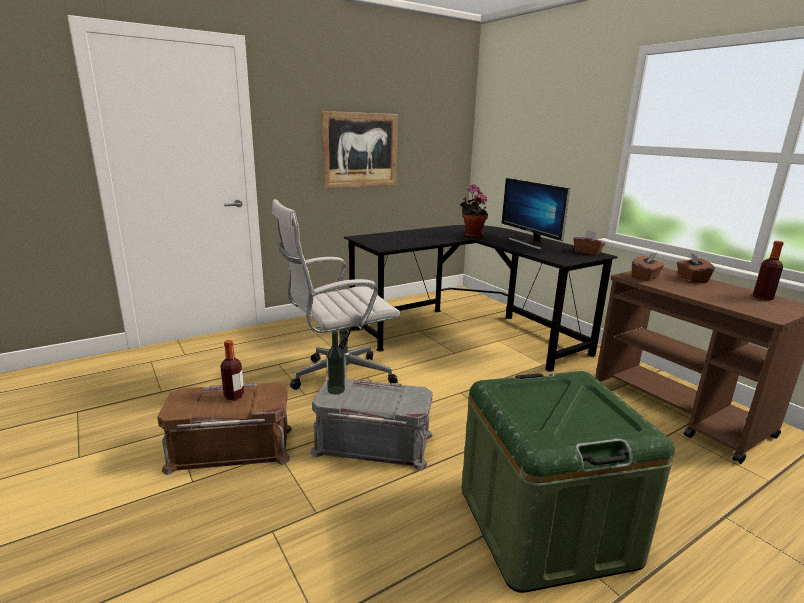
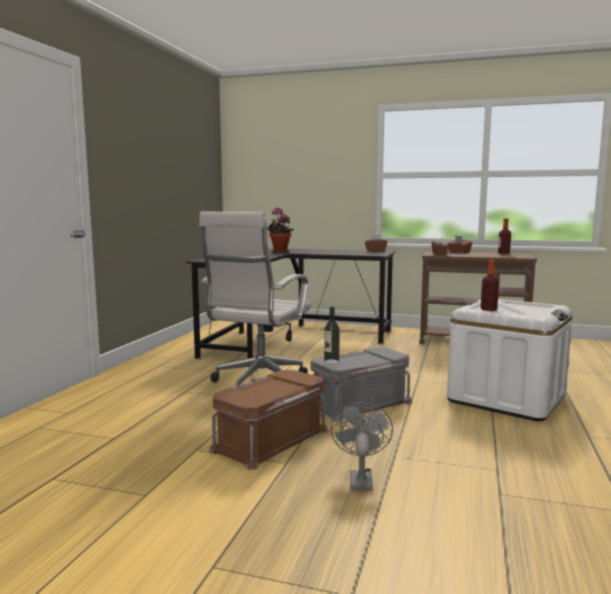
camera: 40 degrees left, 10 degrees down
(198, 538) = (360, 479): none -> grey fan
(234, 396) = (269, 384): bottle -> bottle (488, 309)
(360, 150) = (159, 182): picture -> none
(529, 243) = (329, 251): monitor -> none
(545, 525) = (506, 398): green storage box -> white storage box

